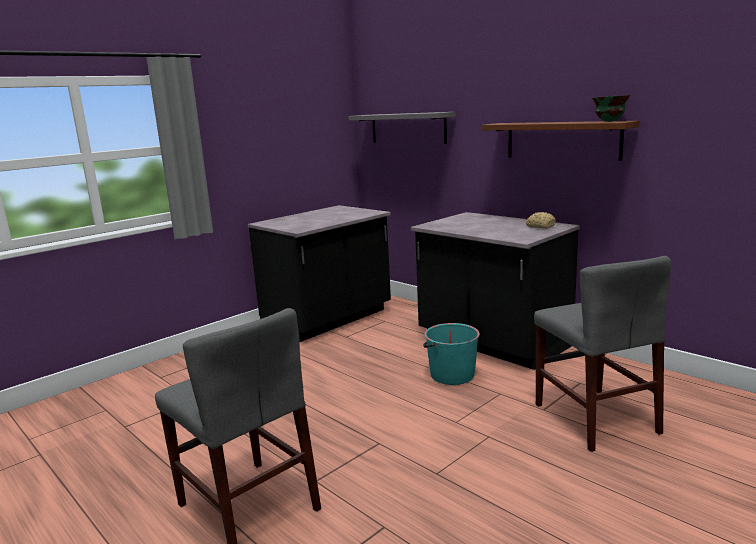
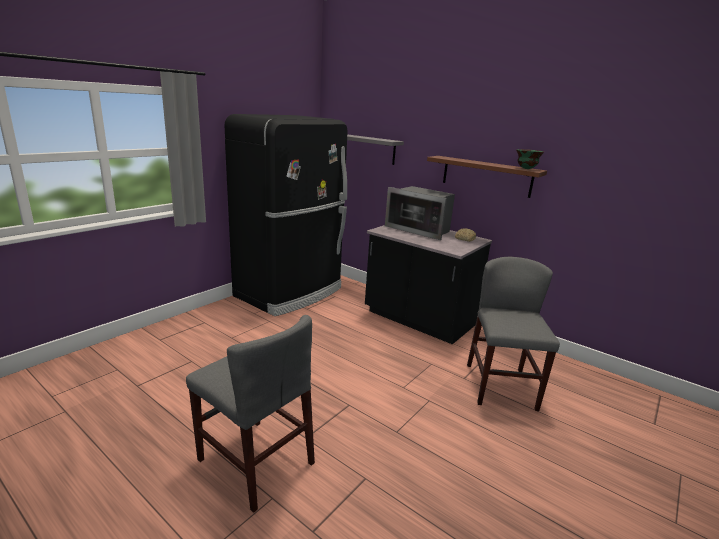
camera: 10 degrees left, 5 degrees up
(328, 320) = (290, 292): black counter -> black fridge
(451, 375) = (393, 346): turquoise bucket -> none
(482, 221) = (420, 229): none -> microwave
(595, 418) = (500, 386): grey chair -> grey chair turned 150 degrees counterclockwise

